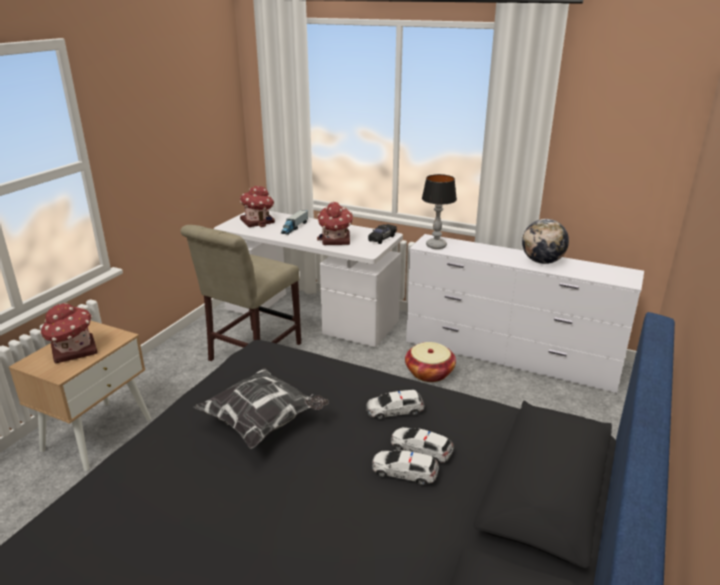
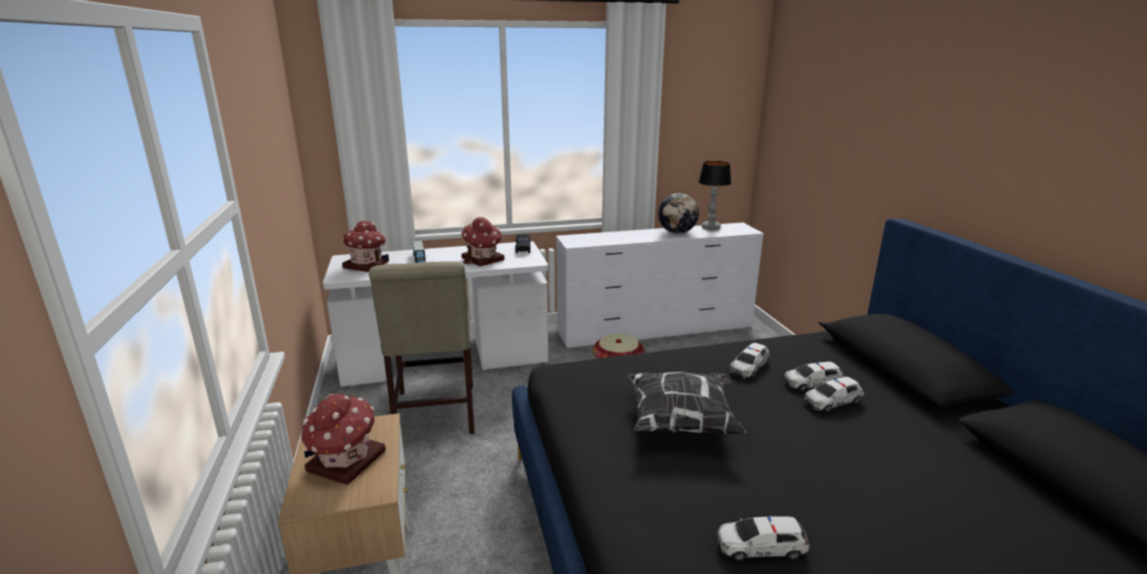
camera: 40 degrees left, 5 degrees down
(154, 525) = (760, 546): none -> toy car
(436, 246) = (584, 241): table lamp -> table lamp (711, 227)

